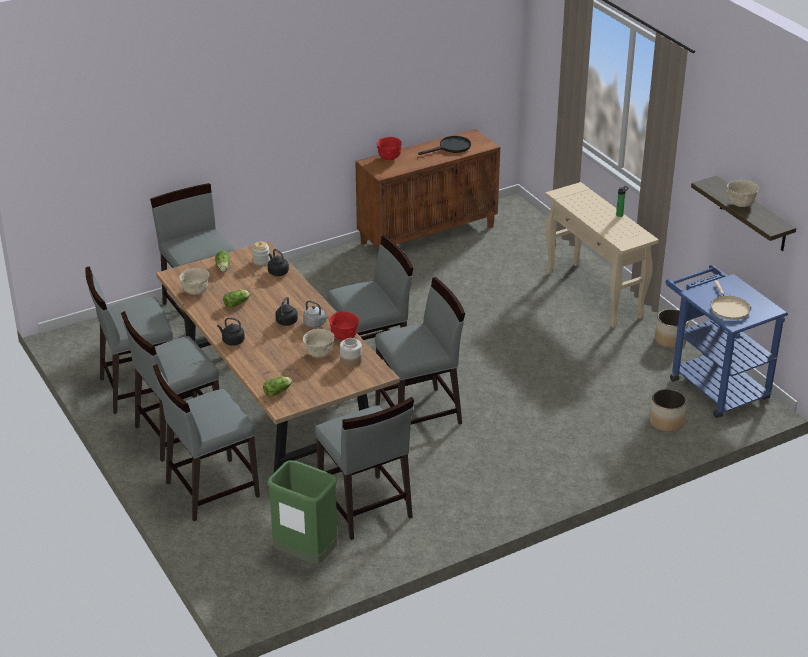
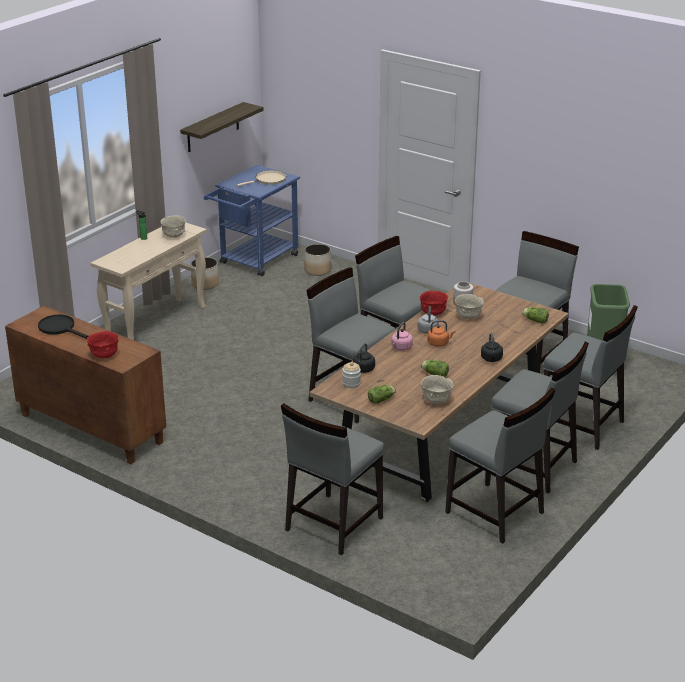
camera: 115 degrees left, 5 degrees down
(286, 322) = (439, 343): black kettle -> orange kettle
(296, 300) = (401, 348): none -> pink kettle
(740, 204) = (223, 118): beige bowl -> beige bowl (174, 236)

